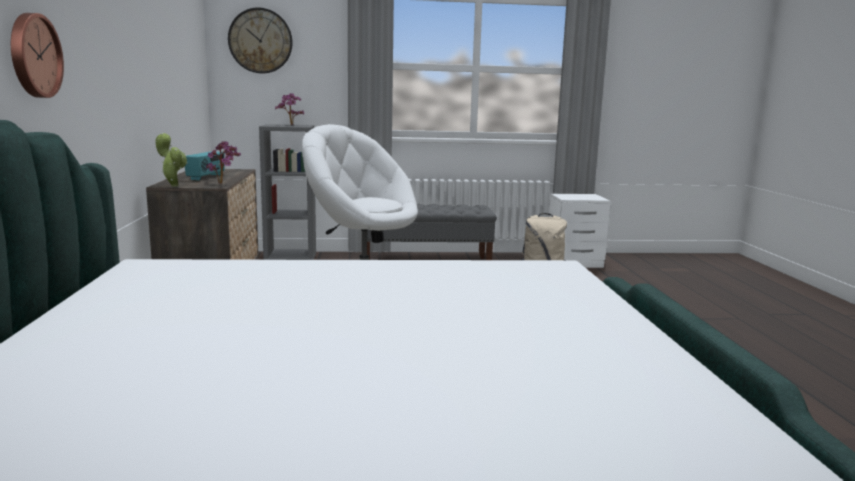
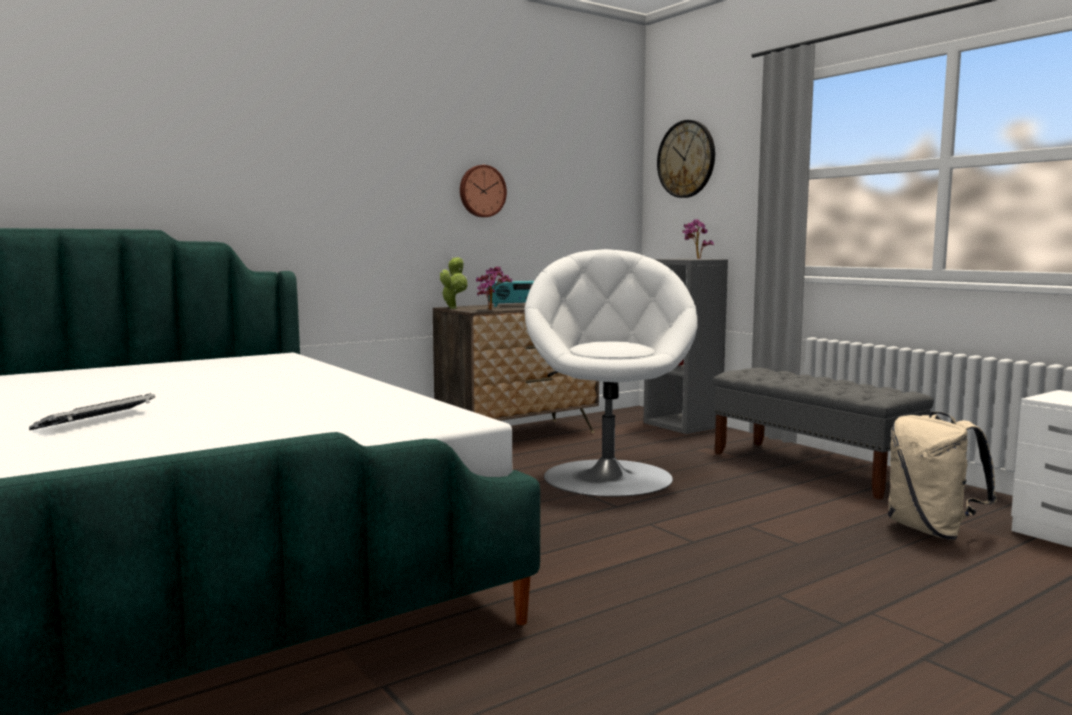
camera: 60 degrees right, 5 degrees down
(33, 55) = (253, 188): wall clock -> wall clock (481, 191)
(428, 350) = (96, 420): none -> keyboard

